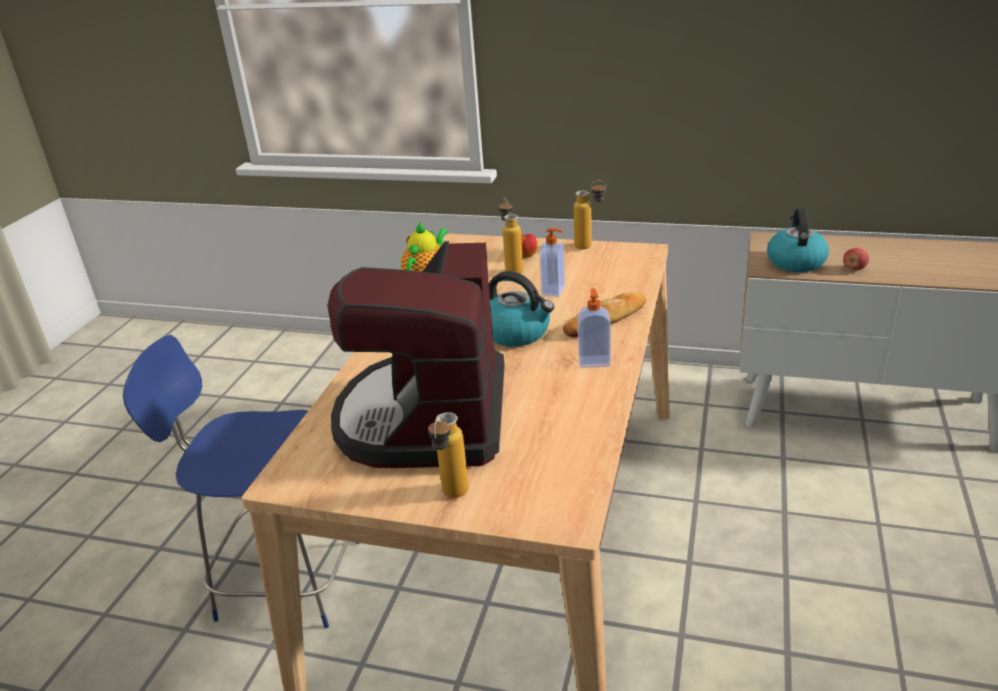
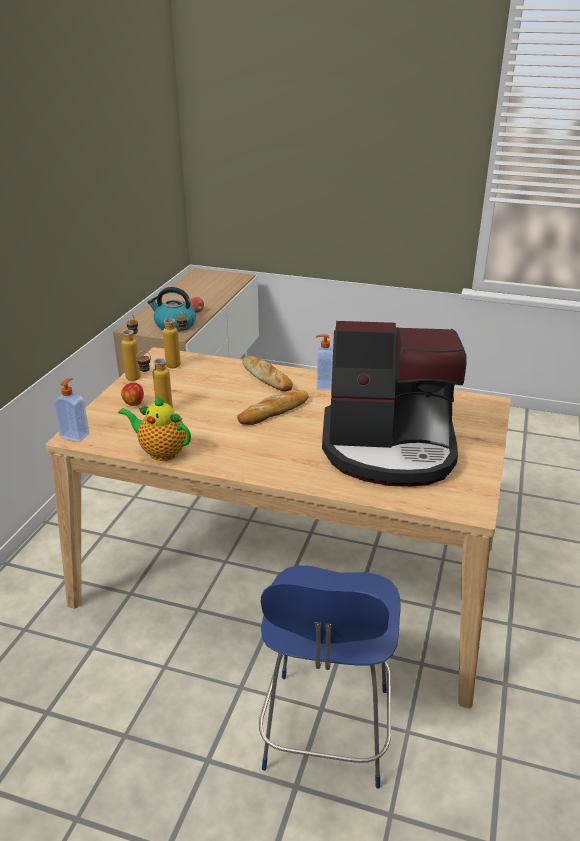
camera: 90 degrees left, 0 degrees up
(452, 497) = (477, 438): bottle -> bottle (179, 366)
(517, 333) = (274, 411): kettle -> bread
(554, 291) = (210, 394): soap dispenser -> soap dispenser (75, 435)

